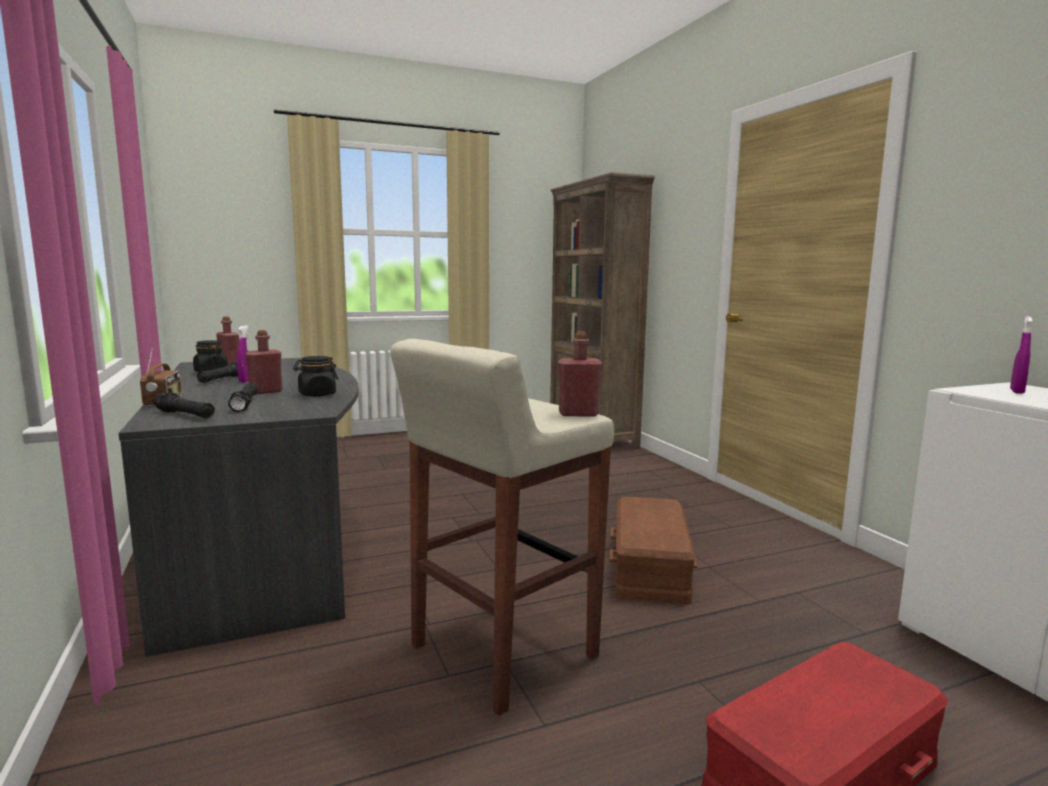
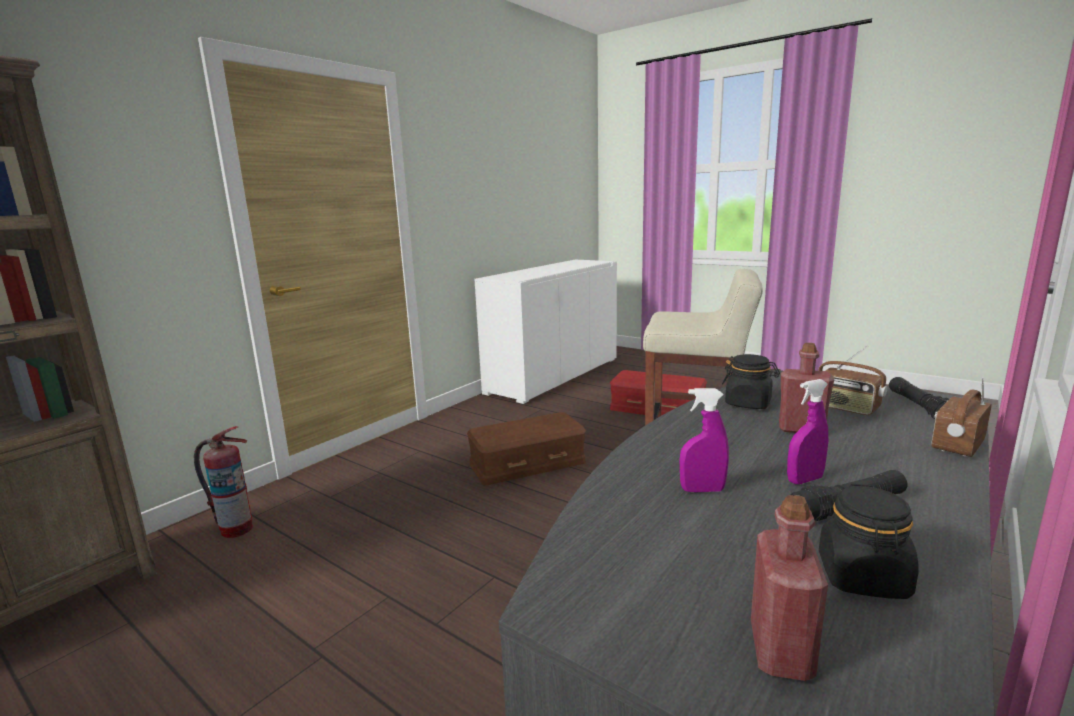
camera: 120 degrees left, 5 degrees up
(245, 404) = (846, 408): black flashlight -> radio
(578, 414) = (669, 312): red bottle -> none
(633, 466) = (236, 529): none -> fire extinguisher
(1017, 391) = (508, 277): purple spray bottle -> purple spray bottle (702, 490)

